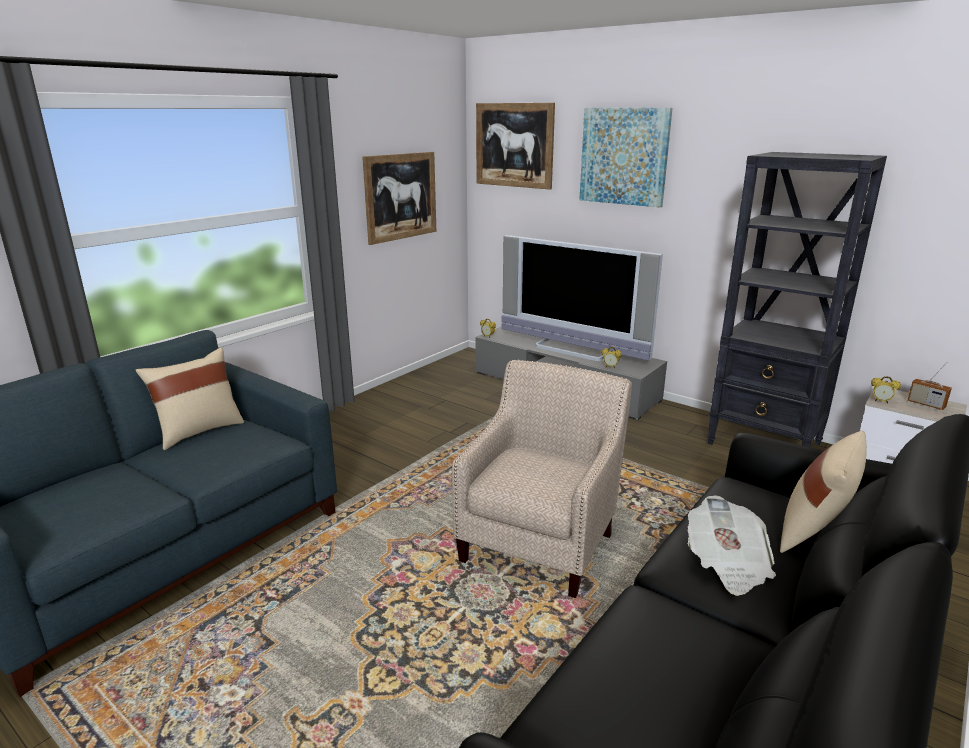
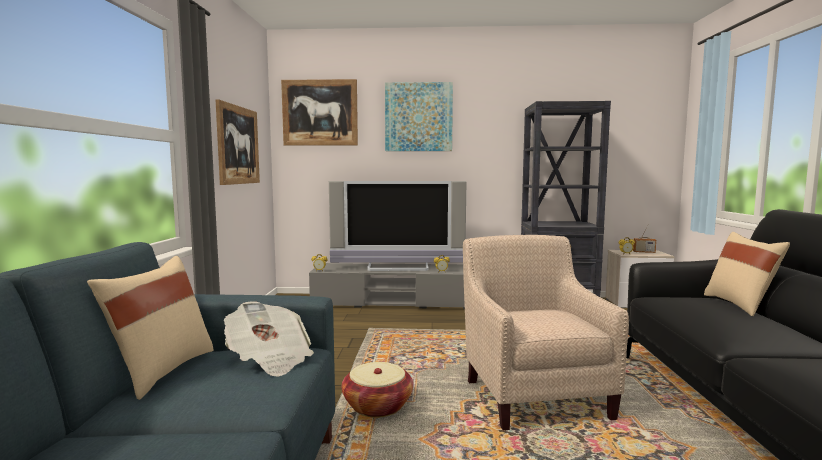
camera: 35 degrees left, 15 degrees down
(398, 499) = (377, 406): none -> basket
(727, 564) = (749, 328): newspaper -> newspaper (270, 359)

